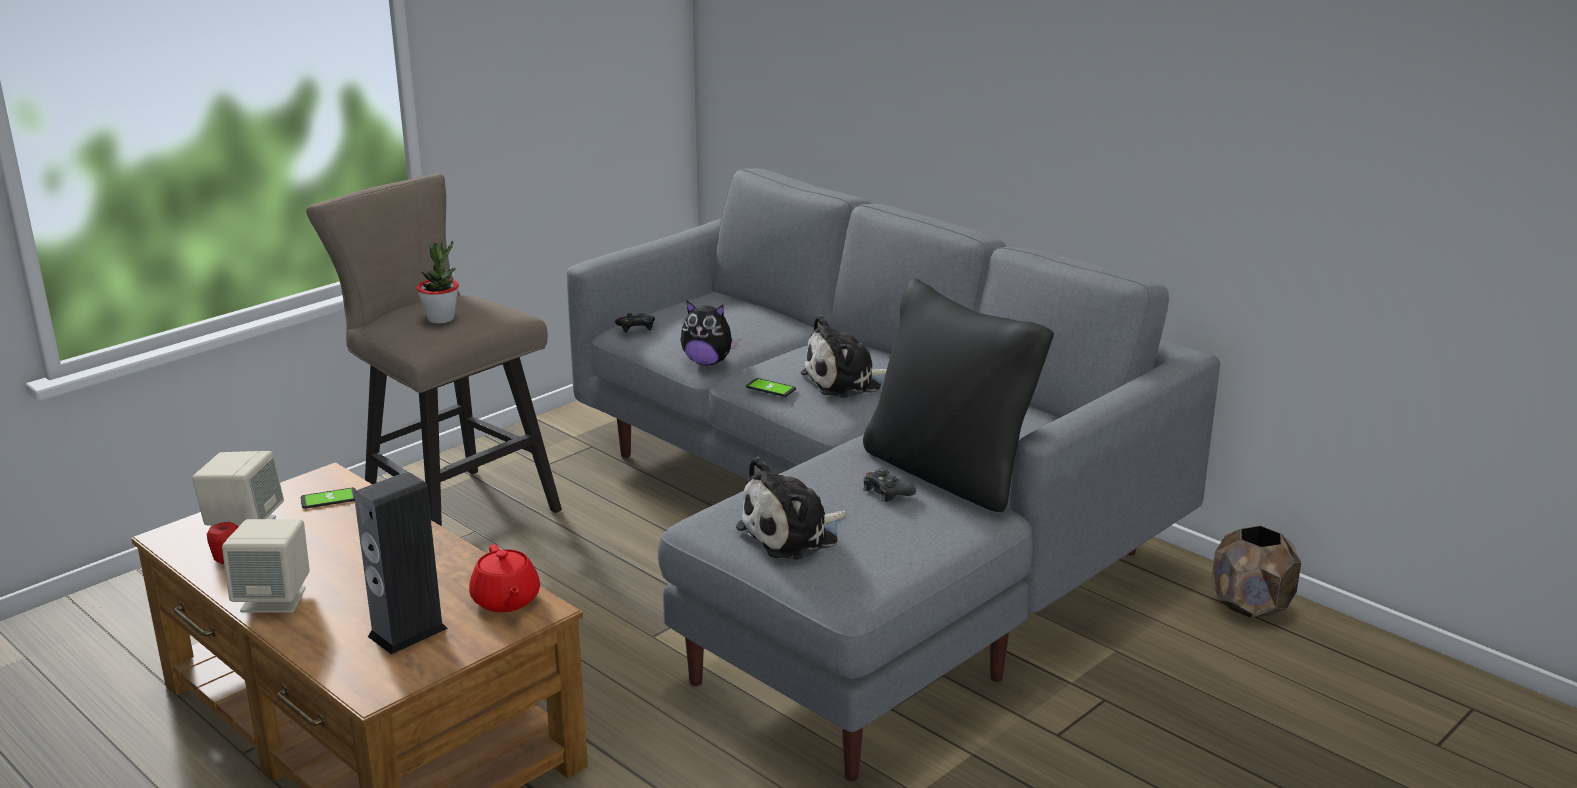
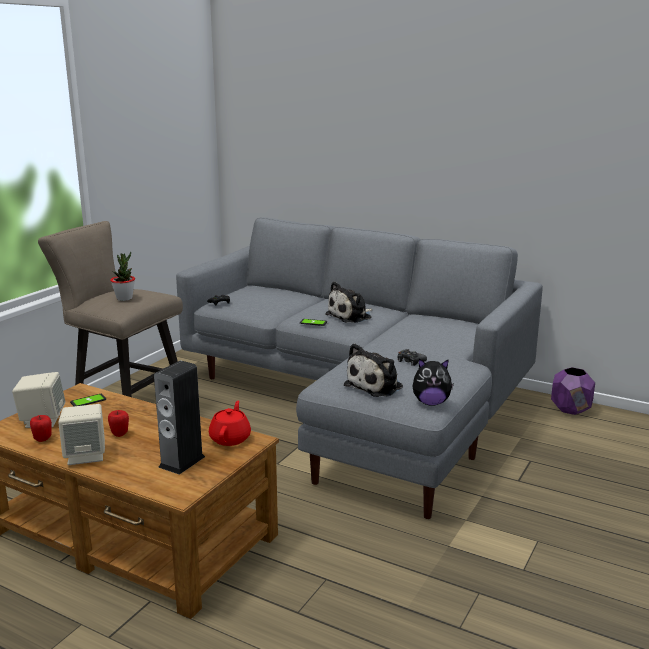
camera: 15 degrees left, 5 degrees down
(343, 567) = (119, 434): none -> apple
(505, 600) = (230, 438): red teapot -> red teapot turned 135 degrees counterclockwise
(708, 362) = (269, 315): plush toy -> plush toy (431, 403)
(949, 473) = (435, 350): black pillow -> none
(1251, 606) = (571, 409): brown planter -> purple planter

